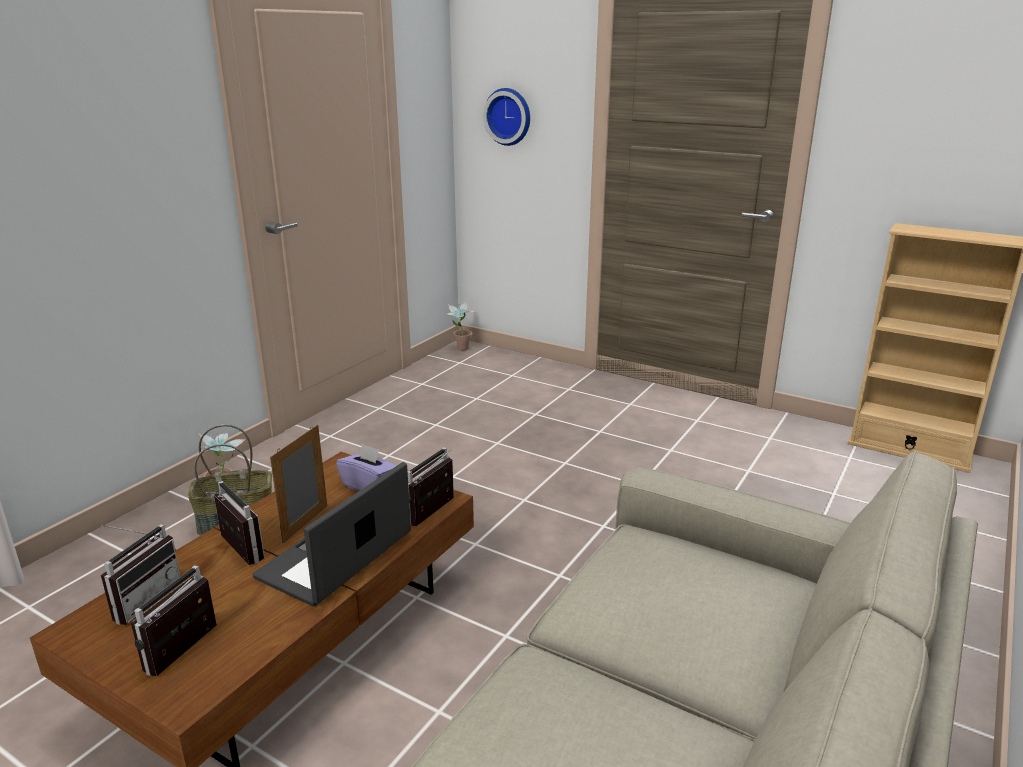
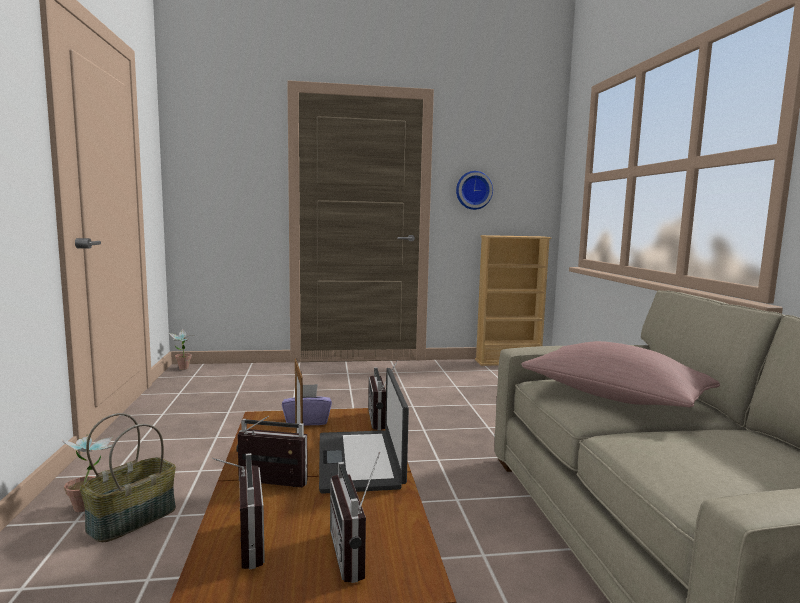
camera: 40 degrees left, 15 degrees down
(509, 116) = (217, 182): wall clock -> wall clock (473, 190)
(659, 605) = (613, 397): none -> pink pillow

